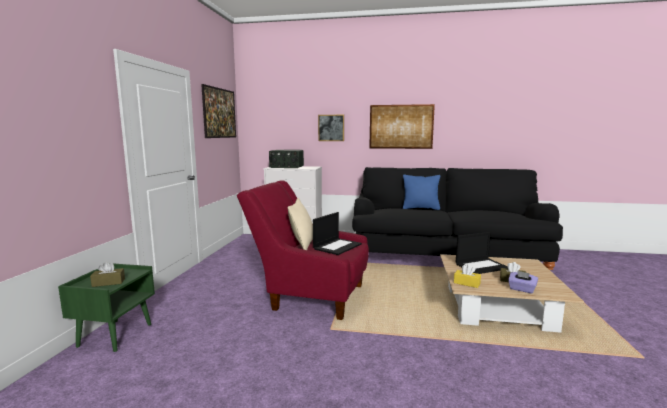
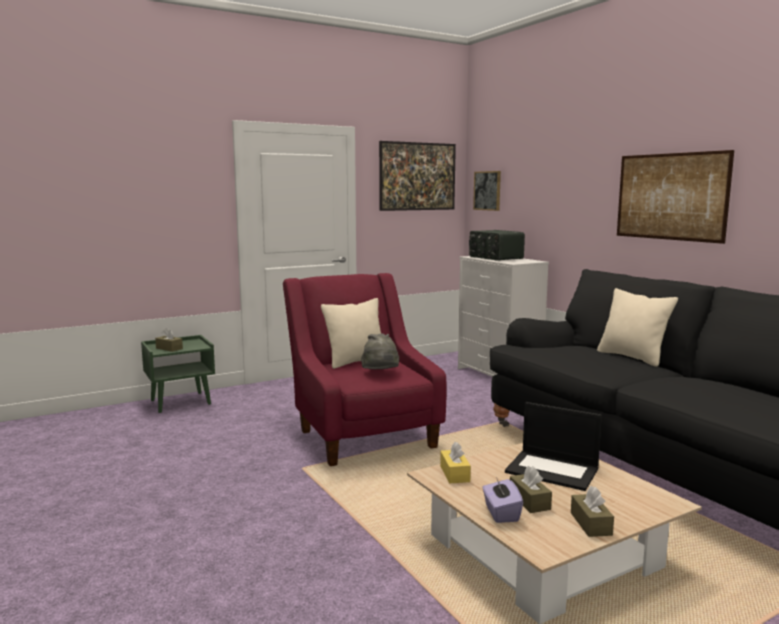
camera: 50 degrees right, 0 degrees up
(331, 128) = (566, 197): picture -> picture (487, 190)
(337, 246) = (380, 373): laptop -> grey hat
(420, 208) = (632, 357): blue pillow -> beige pillow
(543, 279) = (591, 524): none -> brown tissue box

